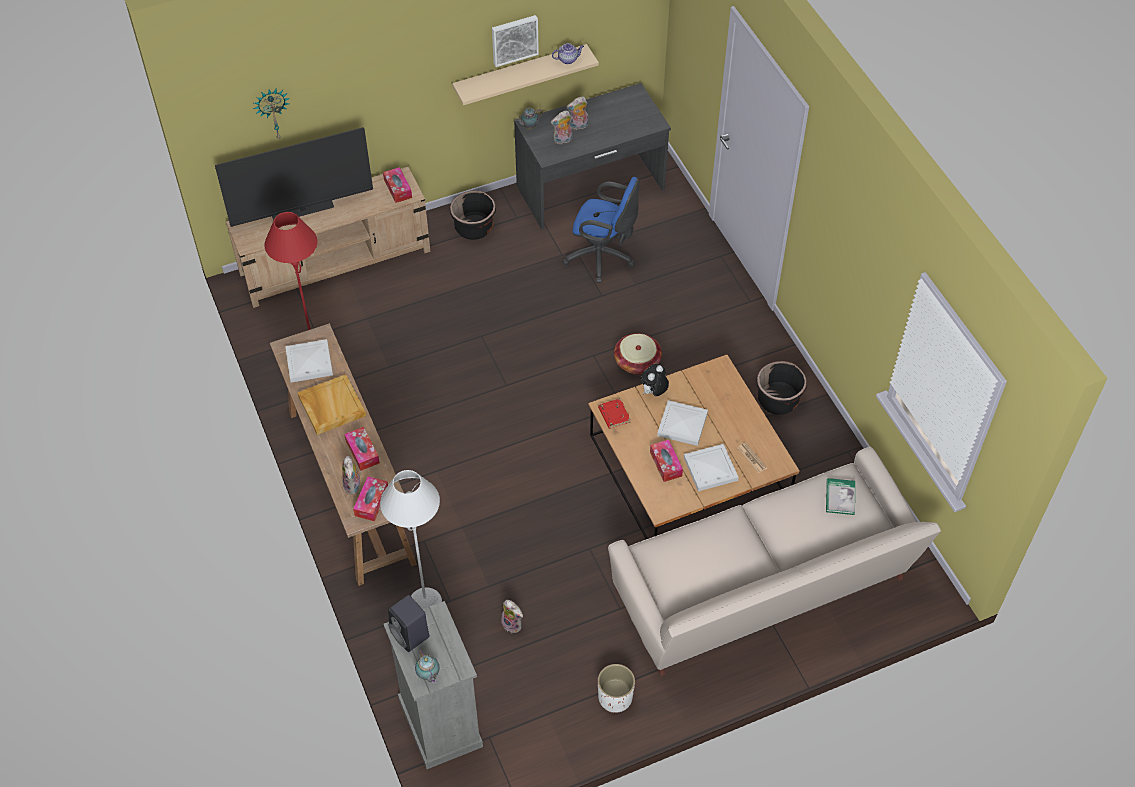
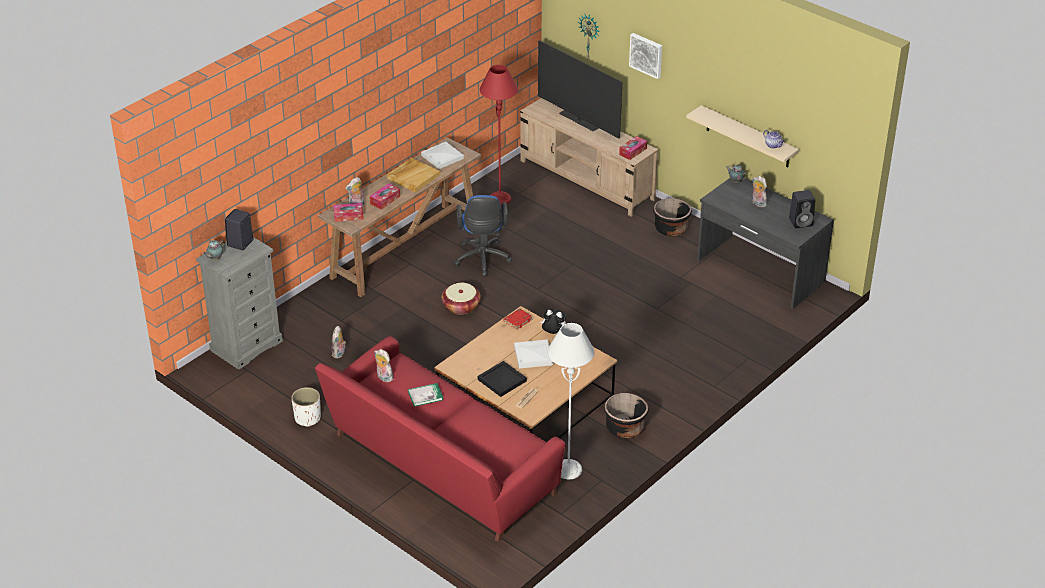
camera: 65 degrees right, 15 degrees down
(425, 602) = (333, 310): grey floor lamp -> grey floor lamp (568, 469)
(514, 39) = (747, 102): picture -> picture (646, 55)
(562, 140) = (736, 200): plush toy -> plush toy (383, 377)
(603, 258) = (694, 298): blue office chair -> blue office chair (482, 260)
(631, 108) = (801, 222): none -> black speaker
(637, 362) = (606, 344): basket -> basket (461, 306)
(666, 464) = (491, 357): tissue box -> none
(709, 468) = (502, 380): white tray -> black tray
(763, 590) = (439, 467): beige sofa -> red sofa
(840, 497) = (506, 440): book -> book (425, 396)

